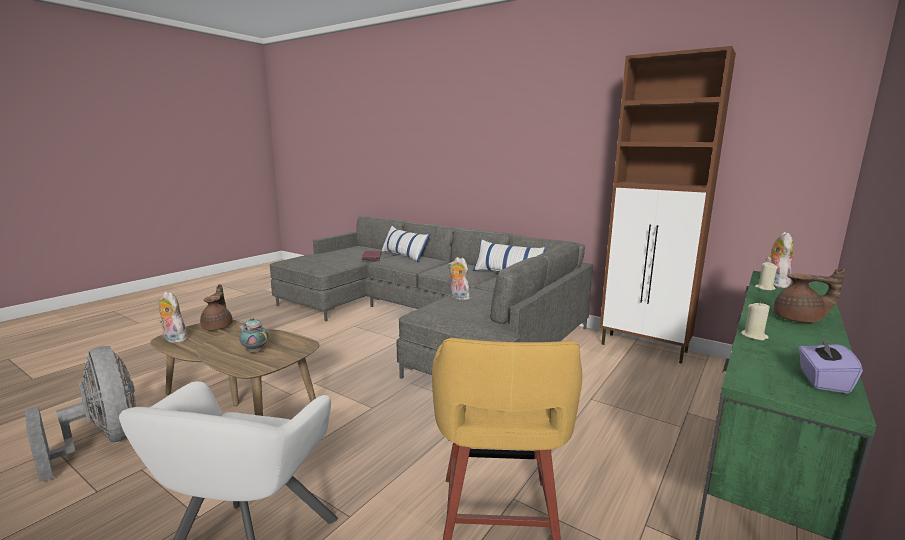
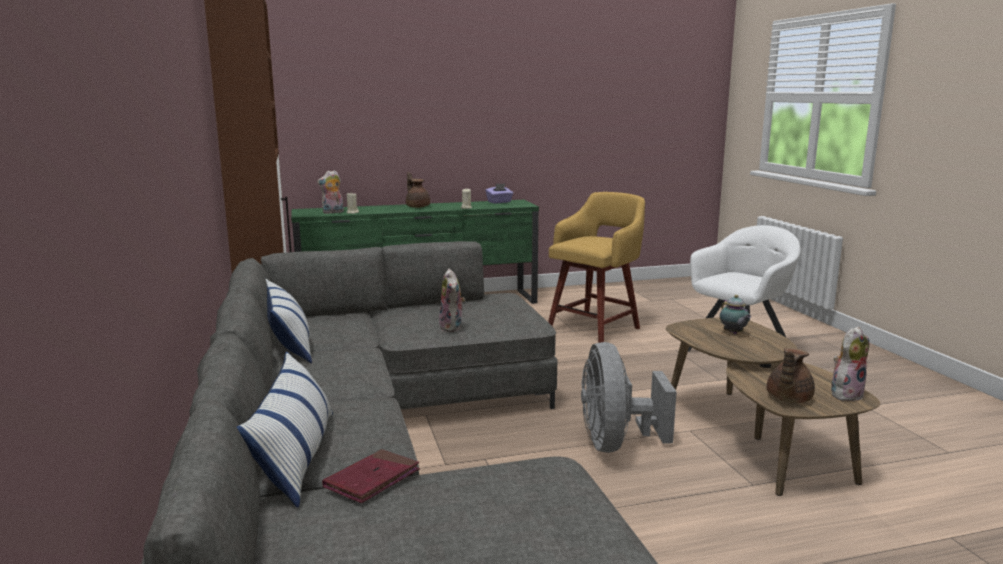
camera: 140 degrees left, 0 degrees up
(103, 442) = (898, 444): grey fan -> grey fan (616, 443)
(173, 339) = (845, 394): plush toy -> plush toy turned 105 degrees counterclockwise

